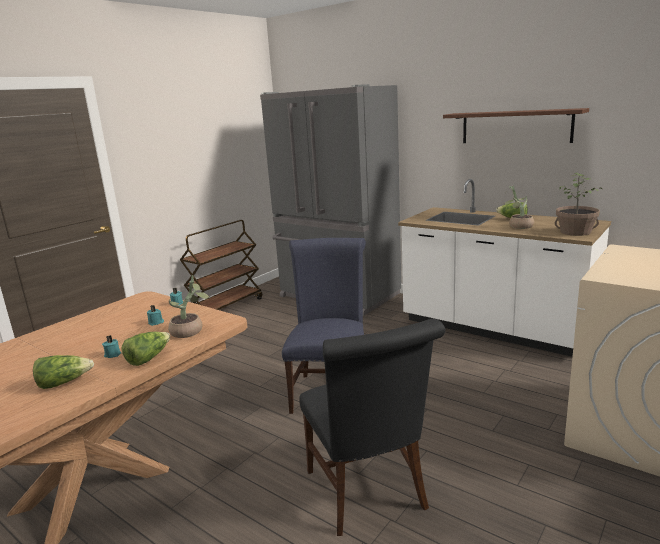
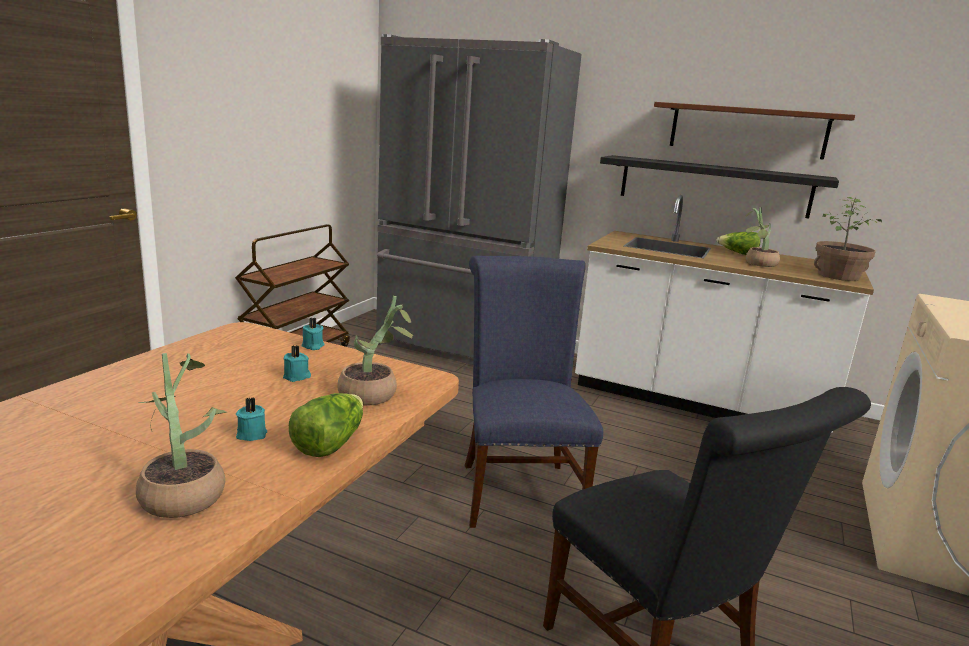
camera: 15 degrees left, 0 degrees up
(64, 383) = (182, 492): lettuce -> potted plant
(497, 169) = (713, 186): none -> black shelf

